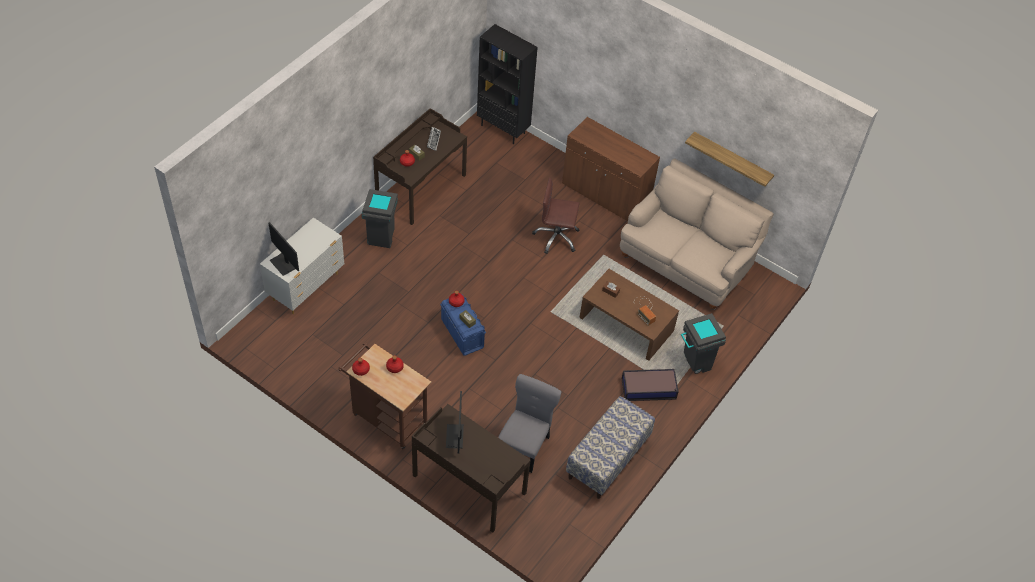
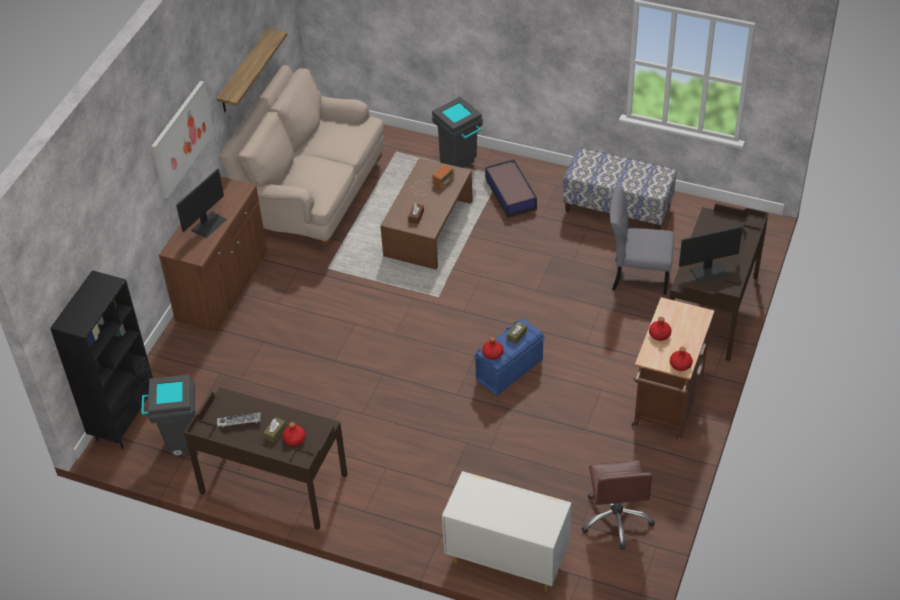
camera: 100 degrees left, 5 degrees down
(283, 264) = (541, 520): monitor -> monitor (208, 224)
(381, 237) = (383, 501): grey trash can -> grey trash can (180, 444)
(556, 237) = (315, 318): brown office chair -> brown office chair (616, 518)
(648, 102) = (181, 138): none -> picture

